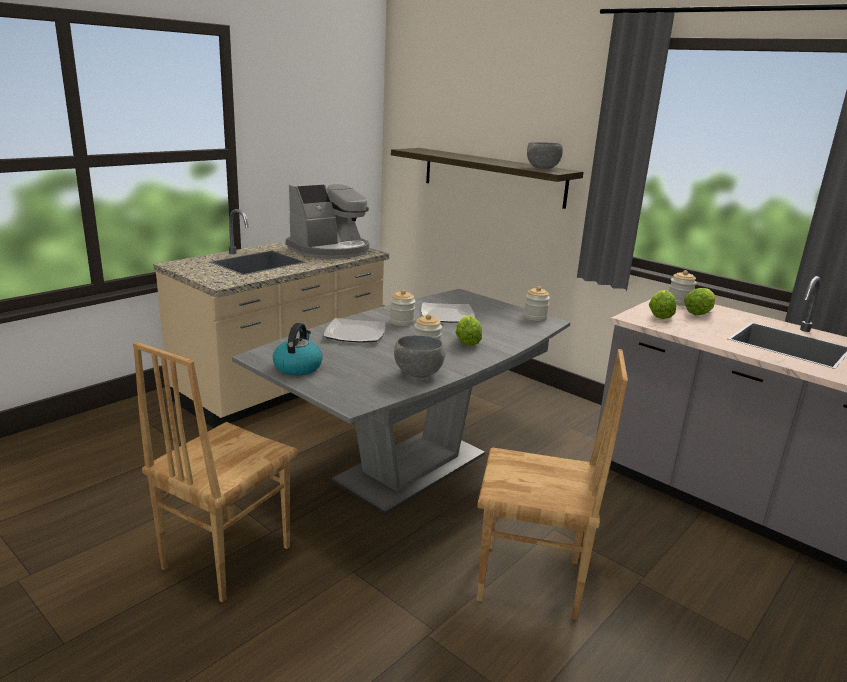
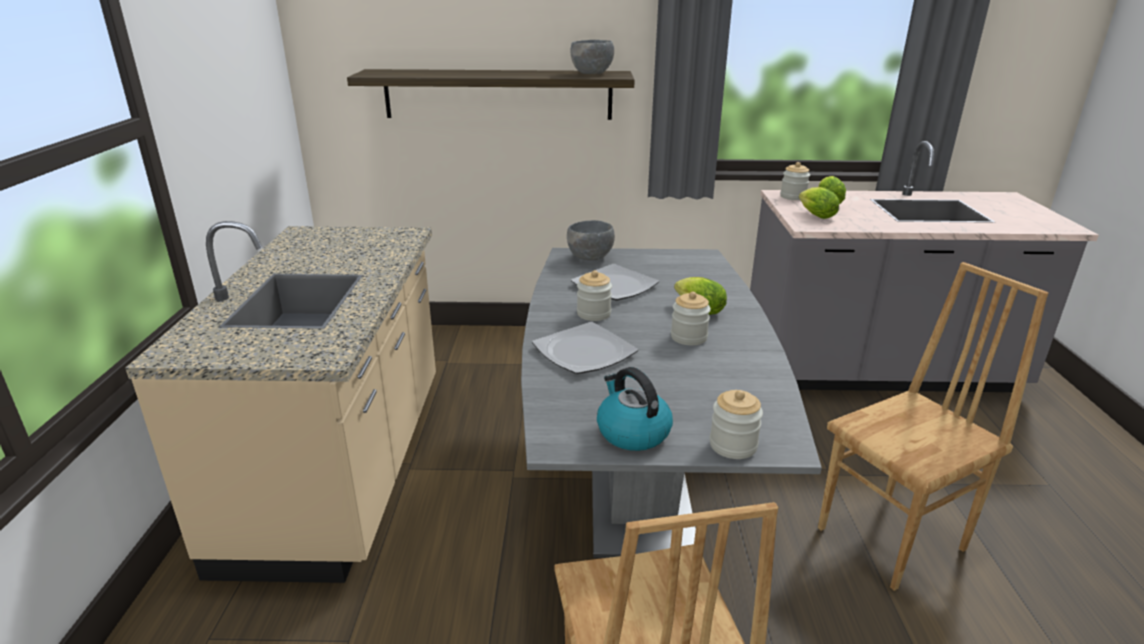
camera: 40 degrees left, 5 degrees up
(330, 250) = (352, 246): coffee machine -> none
(418, 374) = (750, 372): grey bowl -> grey bowl (591, 258)
(535, 317) = (684, 255): jar -> jar (733, 445)

